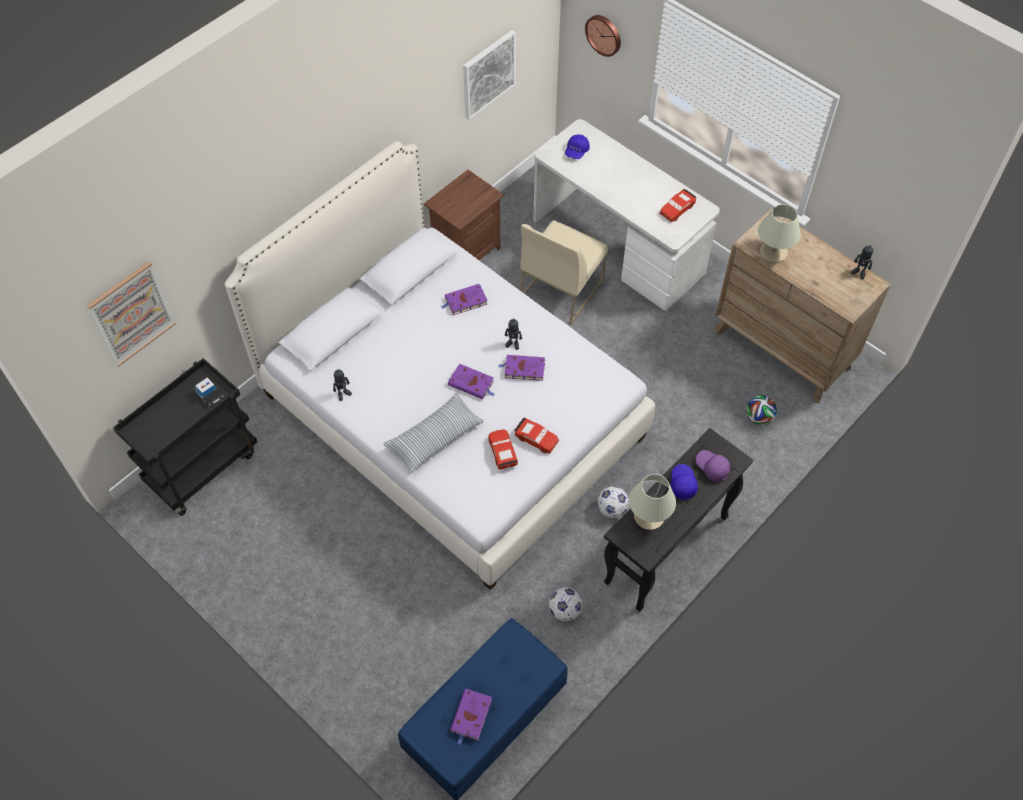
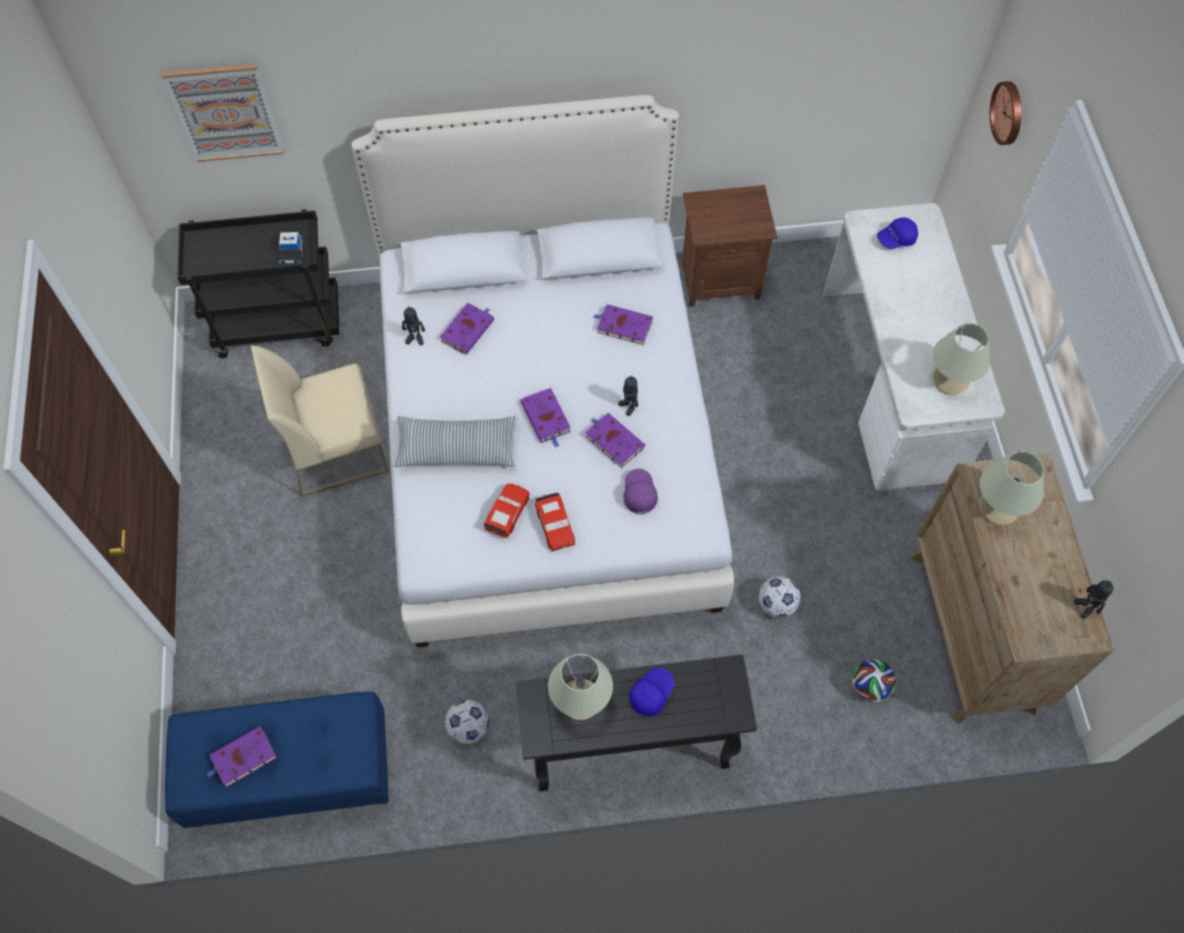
camera: 40 degrees right, 5 degrees up
(372, 366) = (468, 329): none -> purple book
(488, 74) = (835, 82): picture -> none
(561, 289) = (783, 387): beige chair -> beige chair (336, 448)
(612, 509) = (614, 662): football -> football (776, 605)
(677, 209) = (951, 380): red toy car -> beige table lamp
(712, 467) = (701, 701): purple cap -> purple cap (639, 494)

